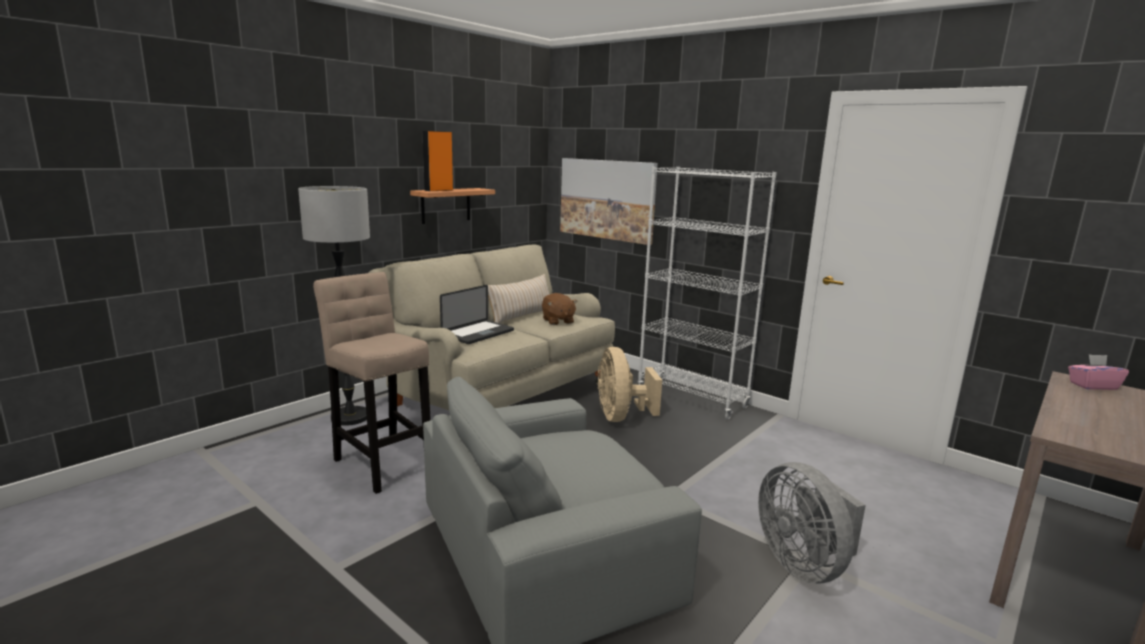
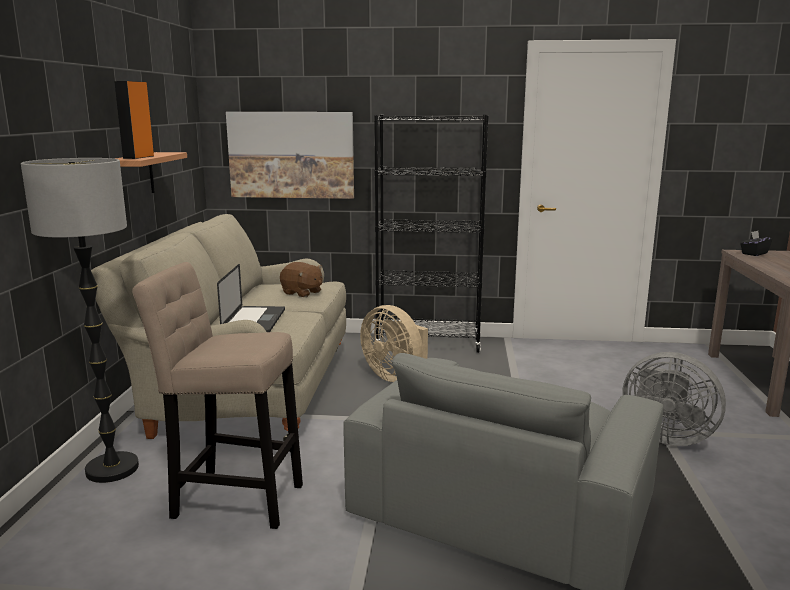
camera: 35 degrees left, 0 degrees up
(521, 316) = (254, 296): beige pillow -> none
(691, 399) = (428, 344): white bookcase -> black bookcase
(1092, 386) = (754, 253): pink tissue box -> black tissue box

